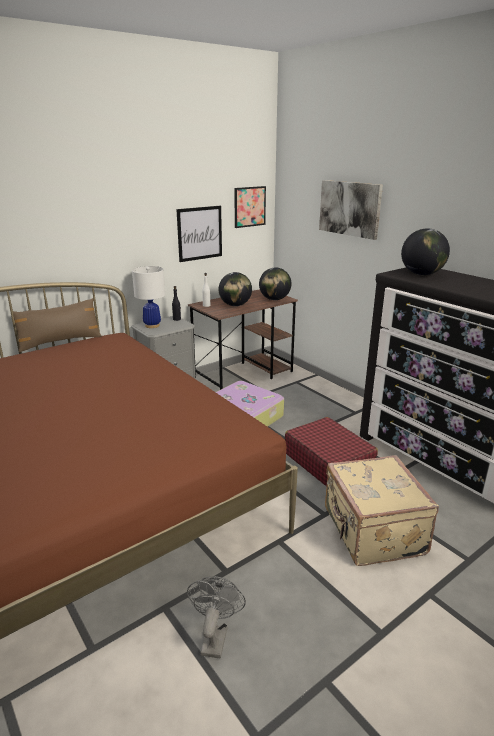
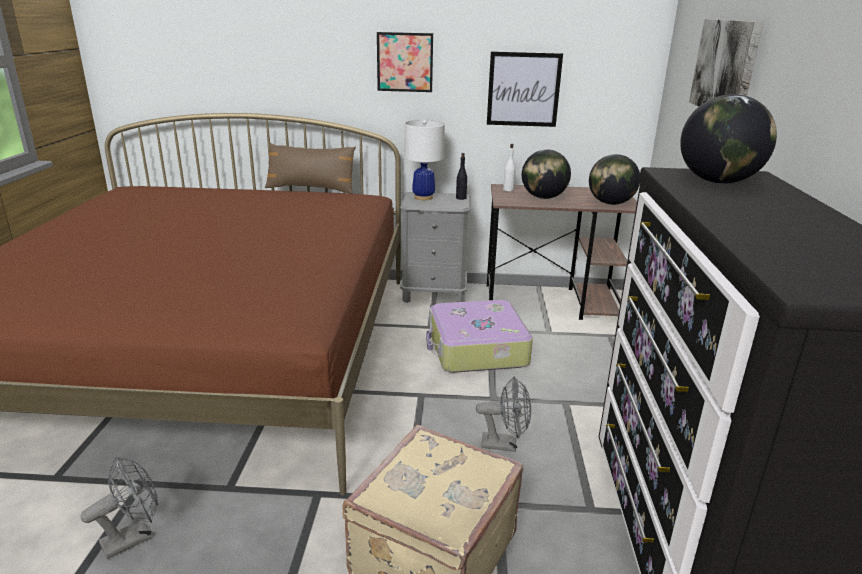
camera: 40 degrees right, 0 degrees up
(249, 206) = (616, 60): picture -> picture (405, 62)
(328, 462) = (505, 444): red suitcase -> grey fan

